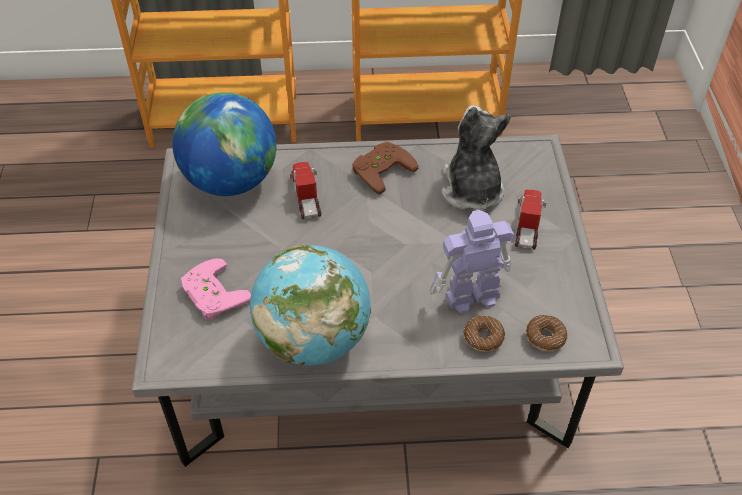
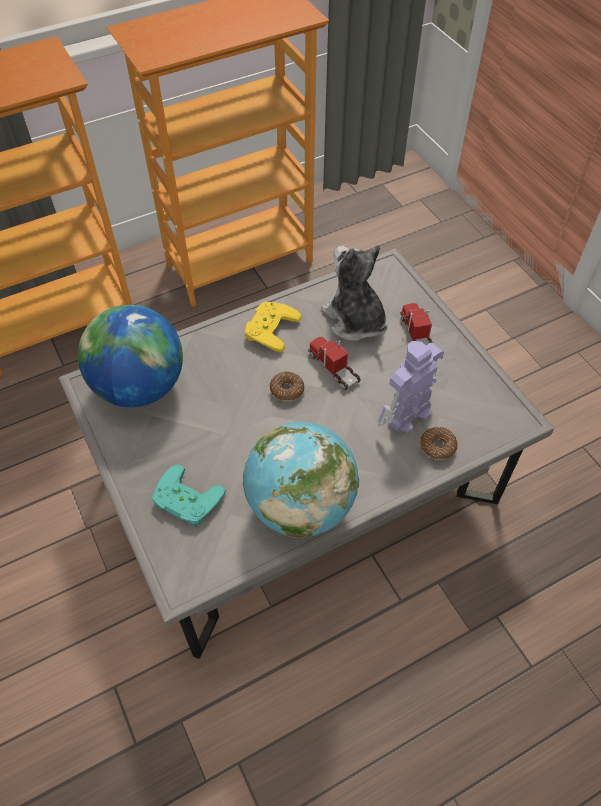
camera: 25 degrees left, 5 degrees up
(211, 294) = (185, 501): pink game controller -> turquoise game controller
(306, 196) = (217, 377): toy truck -> toy truck (333, 368)
(380, 168) = (268, 328): brown game controller -> yellow game controller
(545, 337) = (484, 426): donut -> donut (287, 390)

